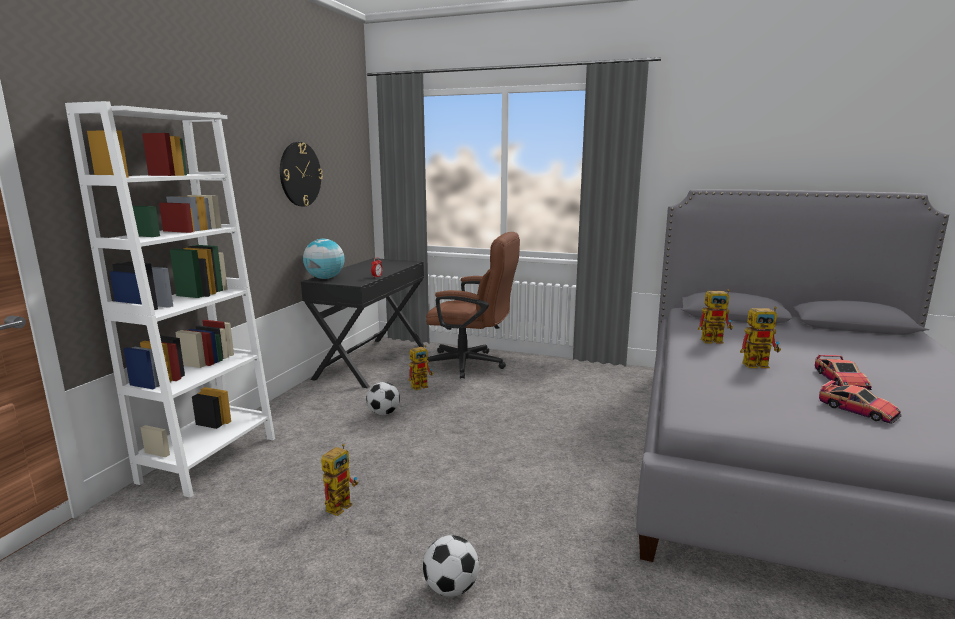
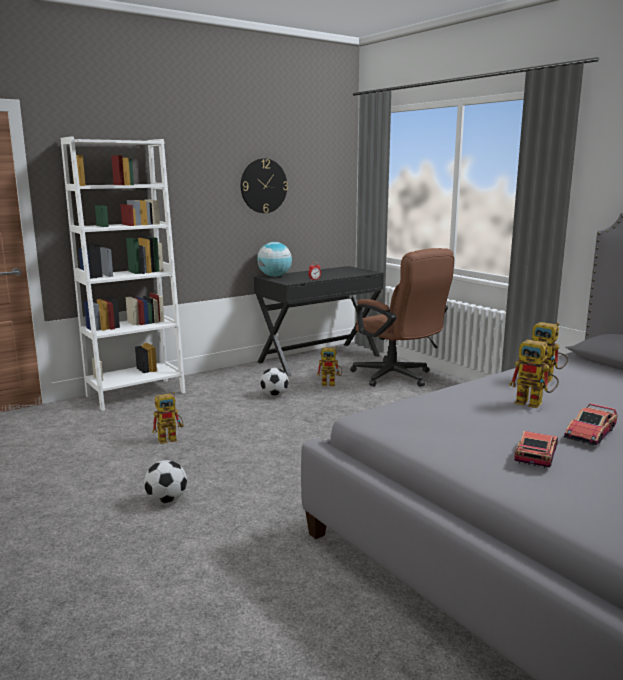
camera: 35 degrees right, 0 degrees up
(858, 410) = (536, 454): toy car -> toy car turned 150 degrees counterclockwise

